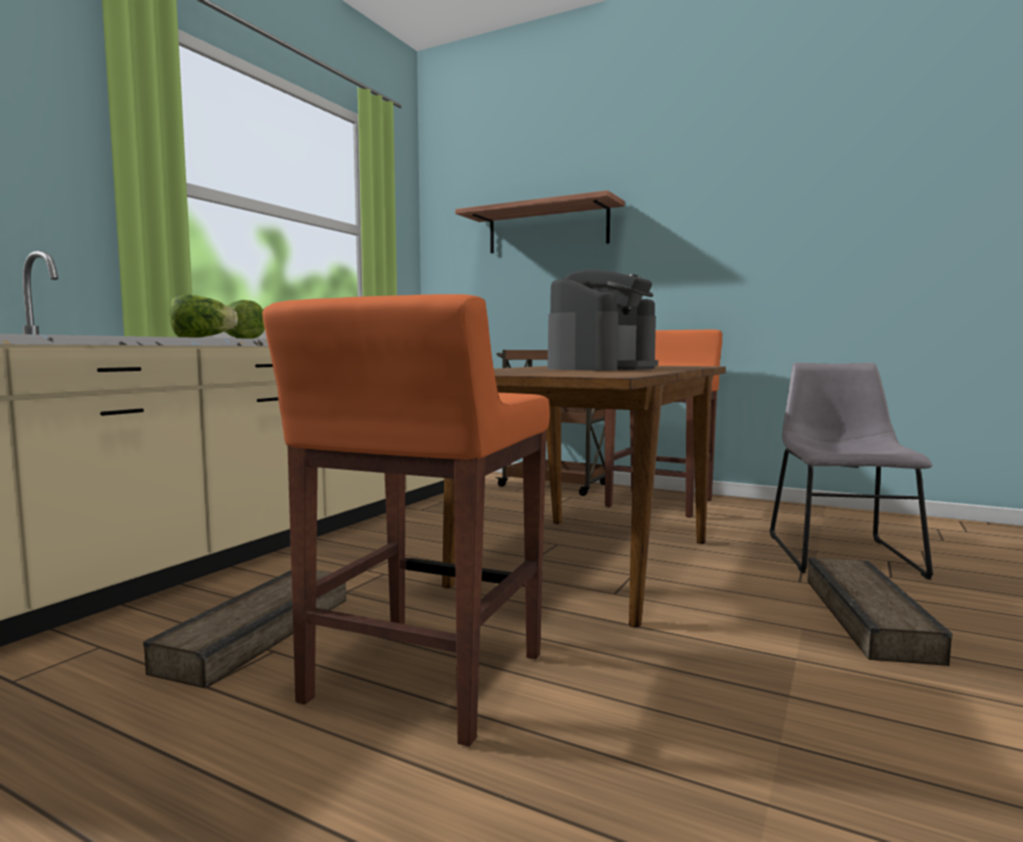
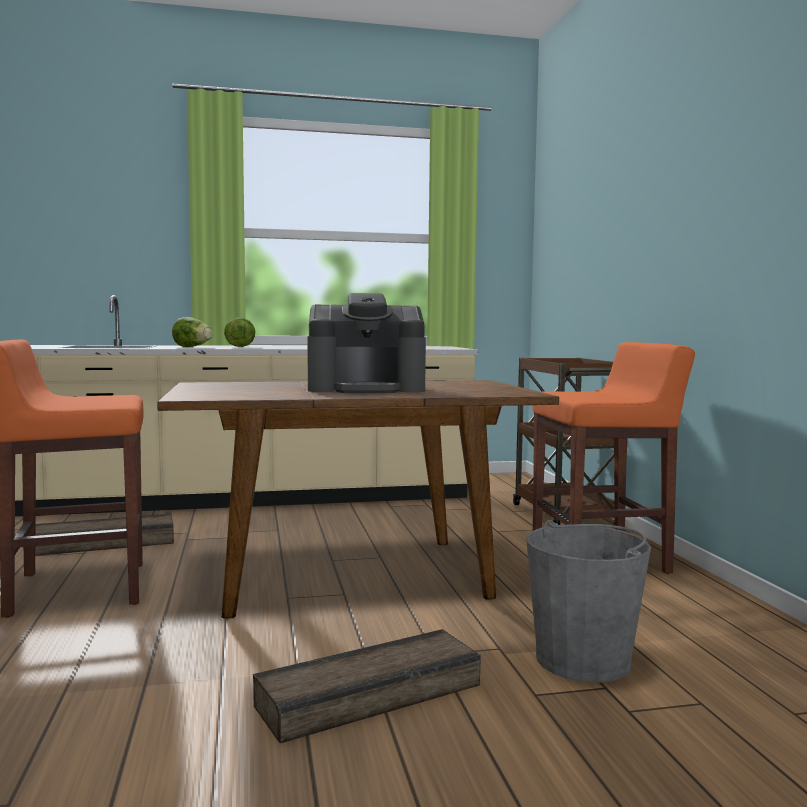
camera: 50 degrees right, 0 degrees up
(547, 229) = (600, 217): shelf -> none
(840, 553) = (583, 659): grey chair -> grey bucket

